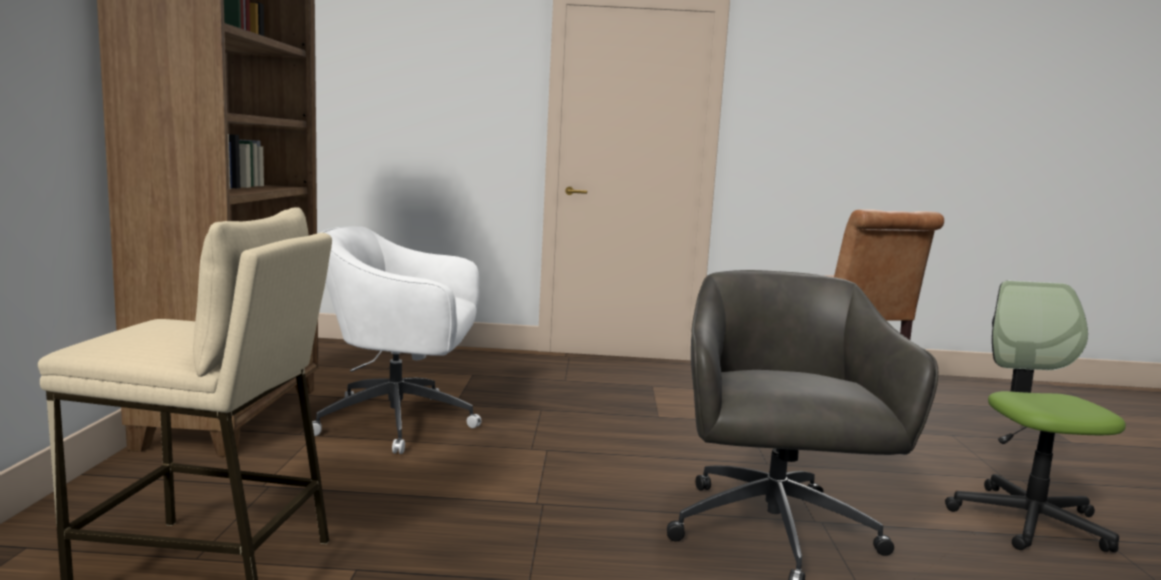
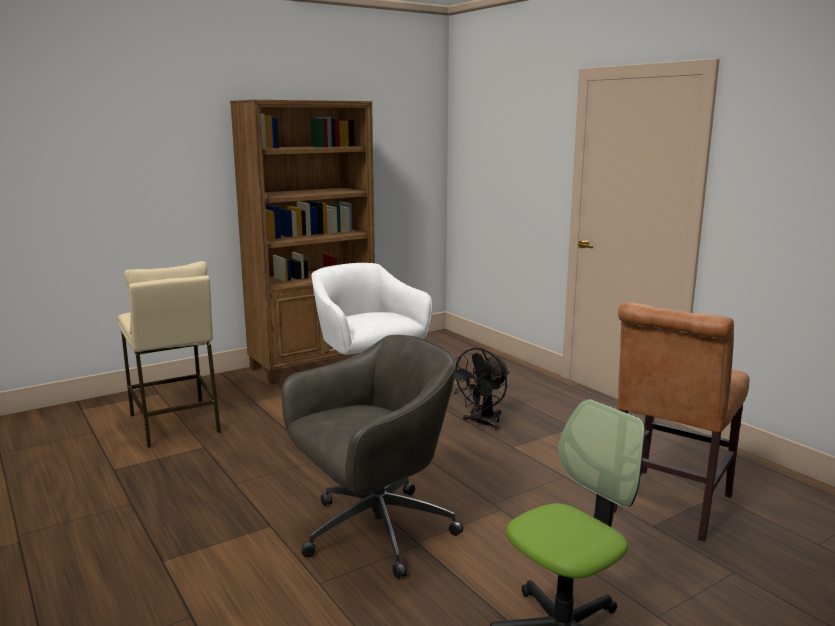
camera: 55 degrees right, 5 degrees up
(586, 408) = (482, 423): none -> black fan

